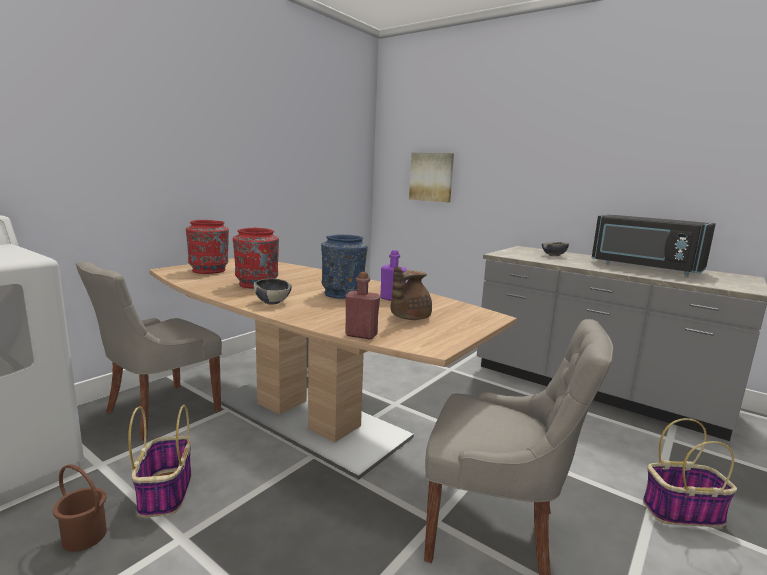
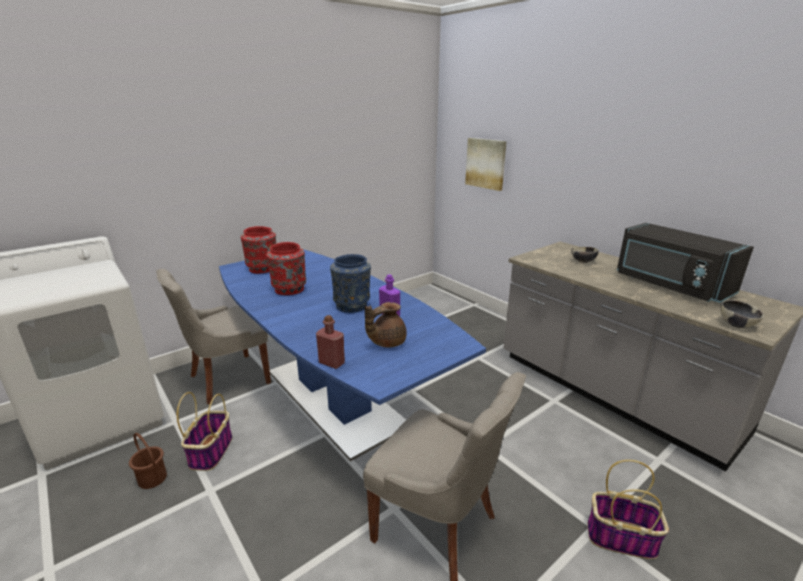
camera: 15 degrees right, 10 degrees up
(272, 302) = (288, 315): bowl -> bowl (736, 324)
(307, 417) = (333, 397): brown dining table -> blue dining table

